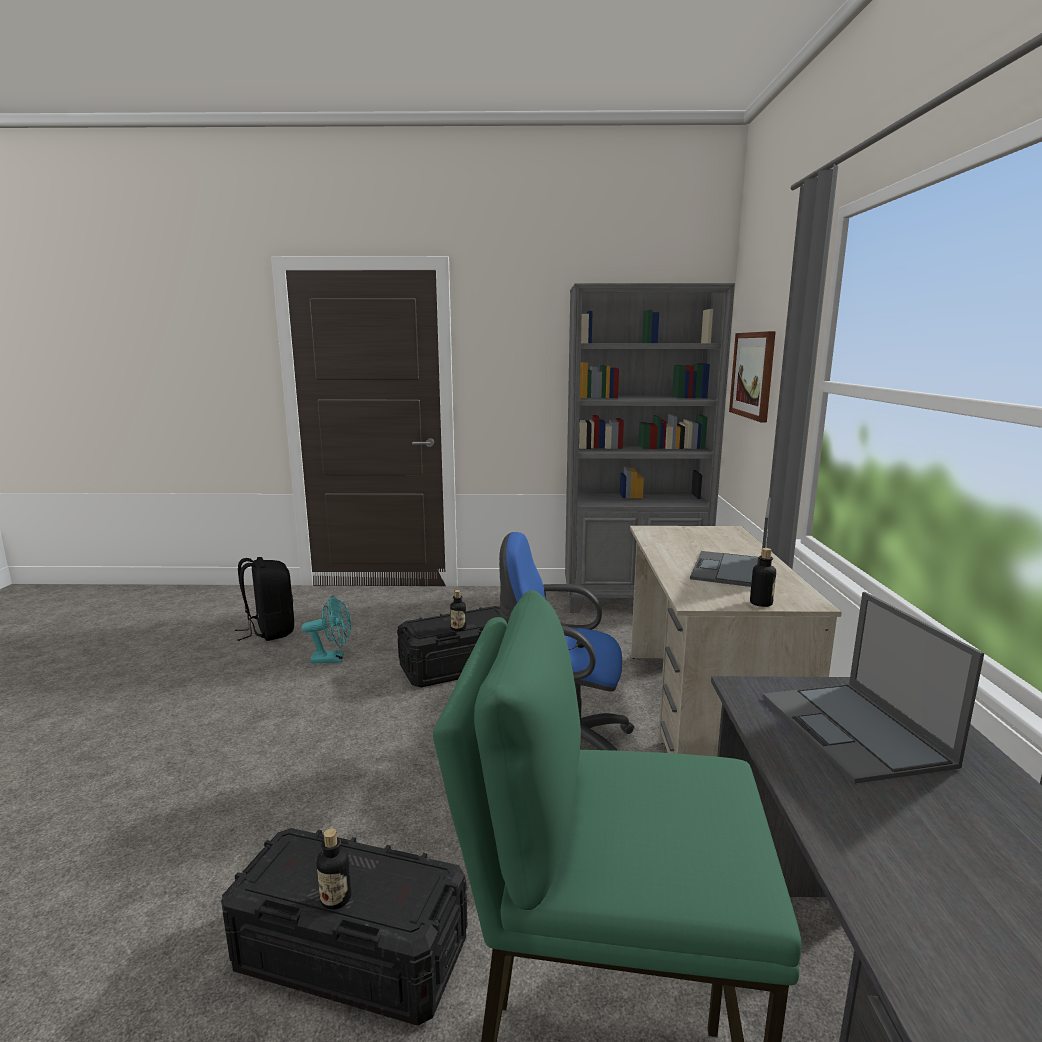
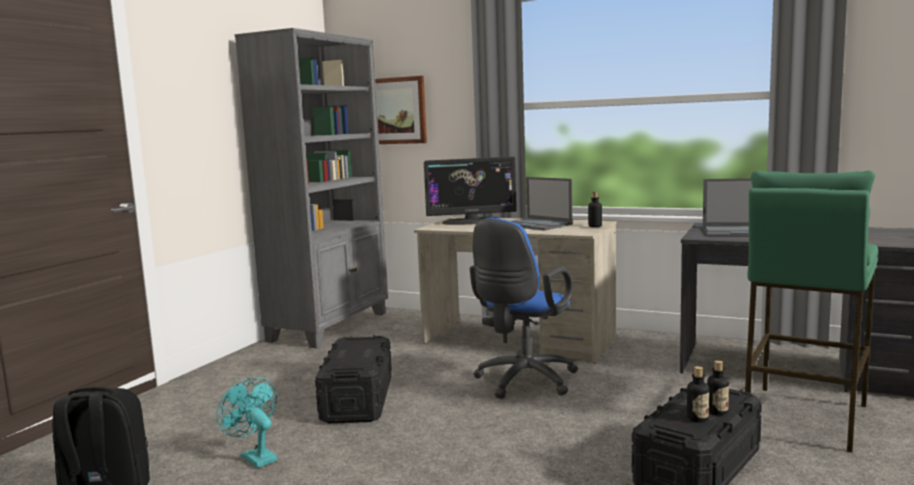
camera: 65 degrees left, 5 degrees down
(333, 659) = (255, 457): turquoise fan -> turquoise fan turned 60 degrees counterclockwise
(458, 628) = (369, 354): bottle -> bottle (697, 418)
(710, 538) = (471, 222): none -> monitor

